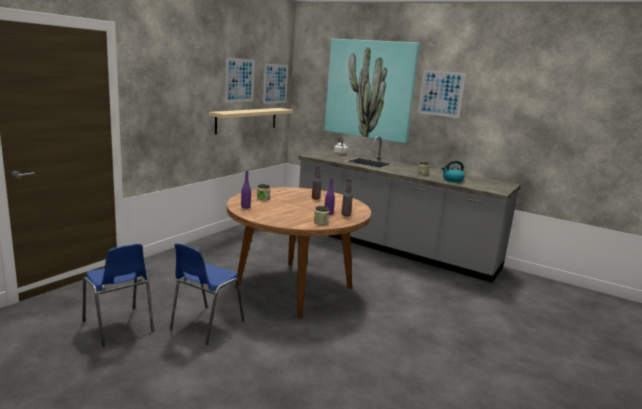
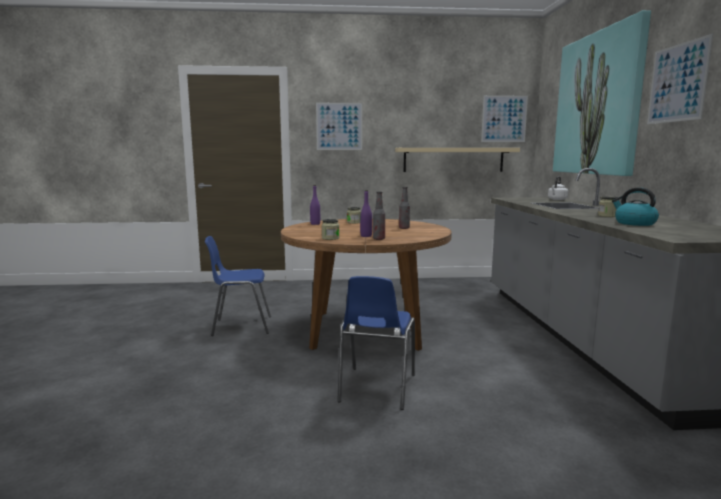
camera: 55 degrees right, 5 degrees down
(119, 327) = (202, 308): blue chair -> blue chair (376, 389)
(240, 80) = (441, 115): picture -> picture (339, 126)

